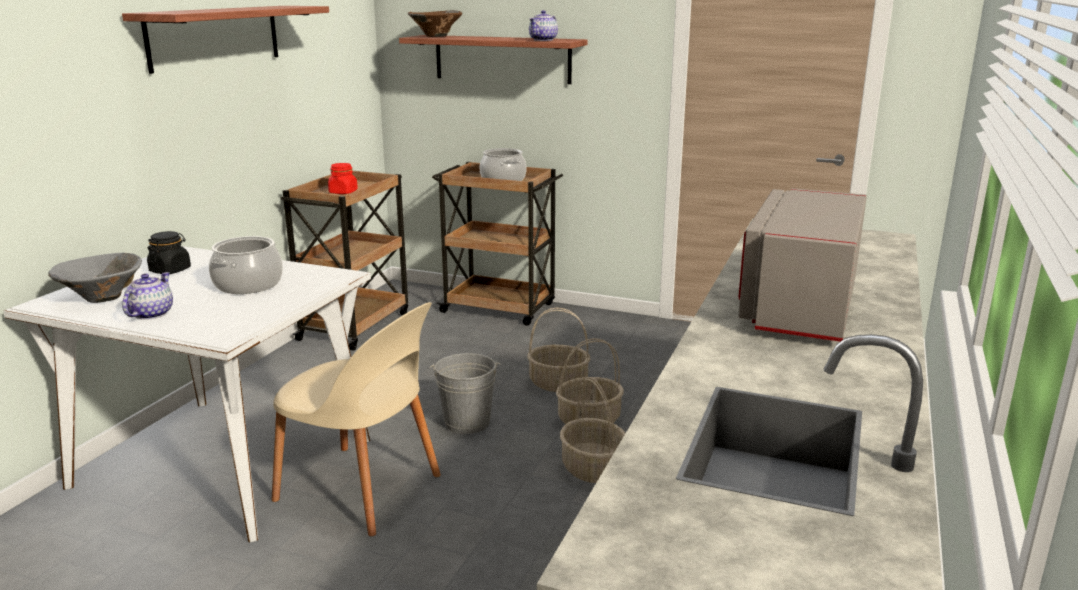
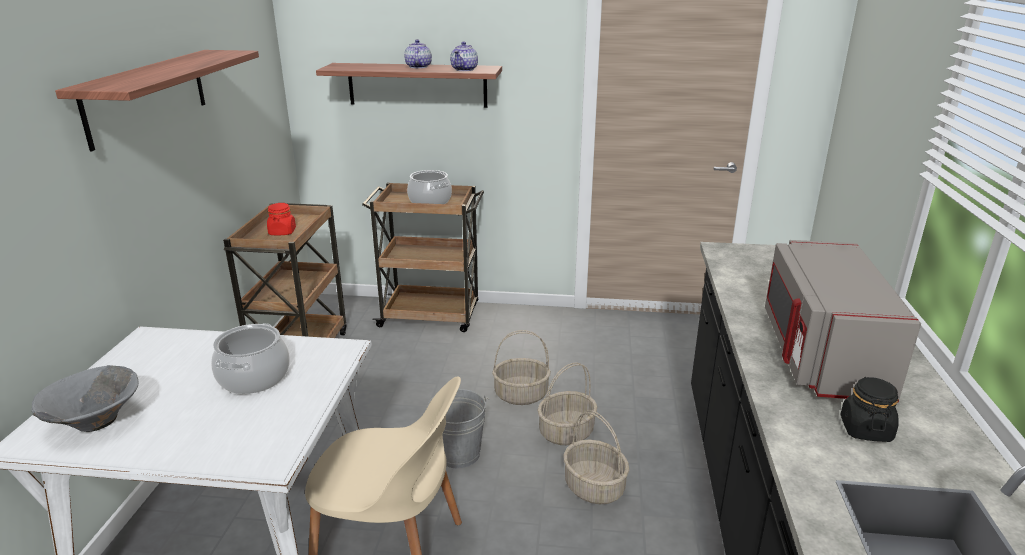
camera: 15 degrees left, 5 degrees up
(150, 314) = (167, 439): teapot -> teapot (418, 67)
(170, 270) = (153, 367): black jar -> black jar (865, 429)
(435, 36) = (351, 67): brown bowl -> none

